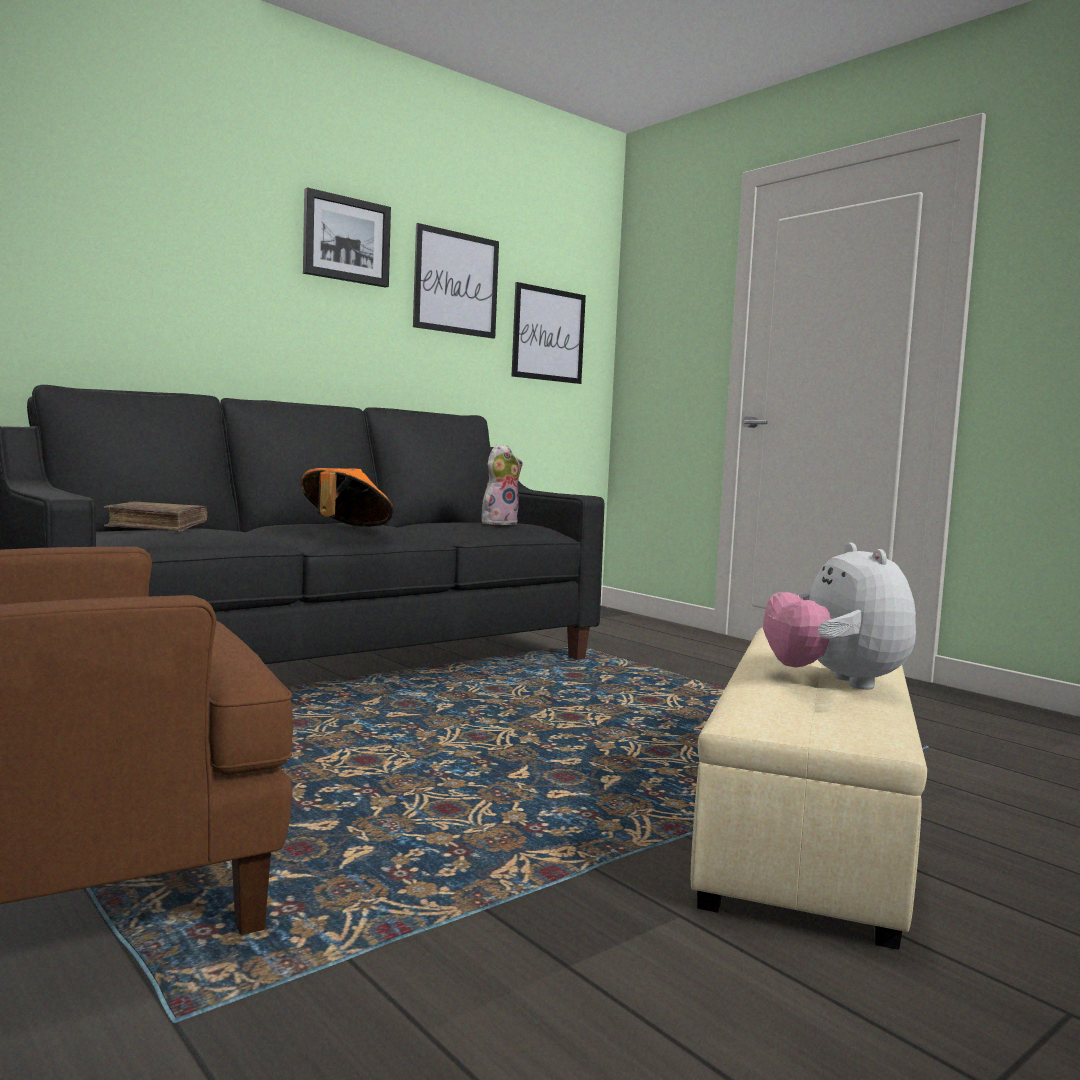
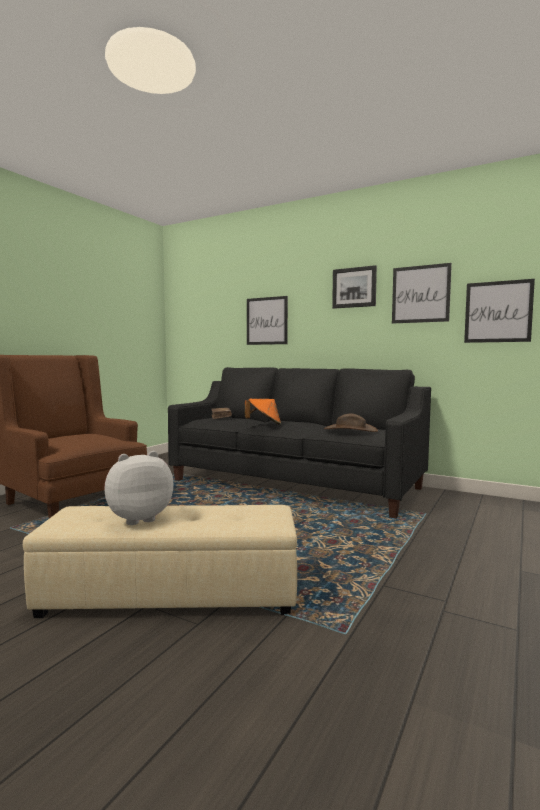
camera: 70 degrees right, 0 degrees up
(123, 267) = (267, 321): none -> picture
(499, 523) = (350, 430): plush toy -> brown hat

